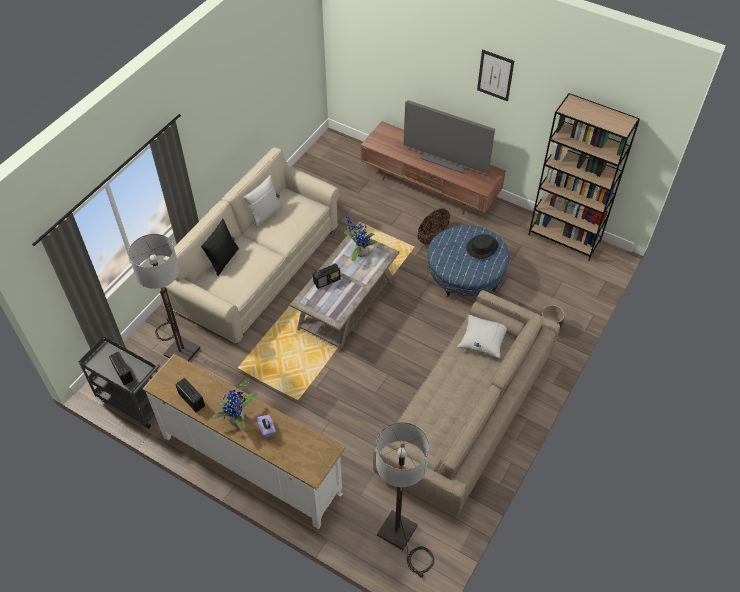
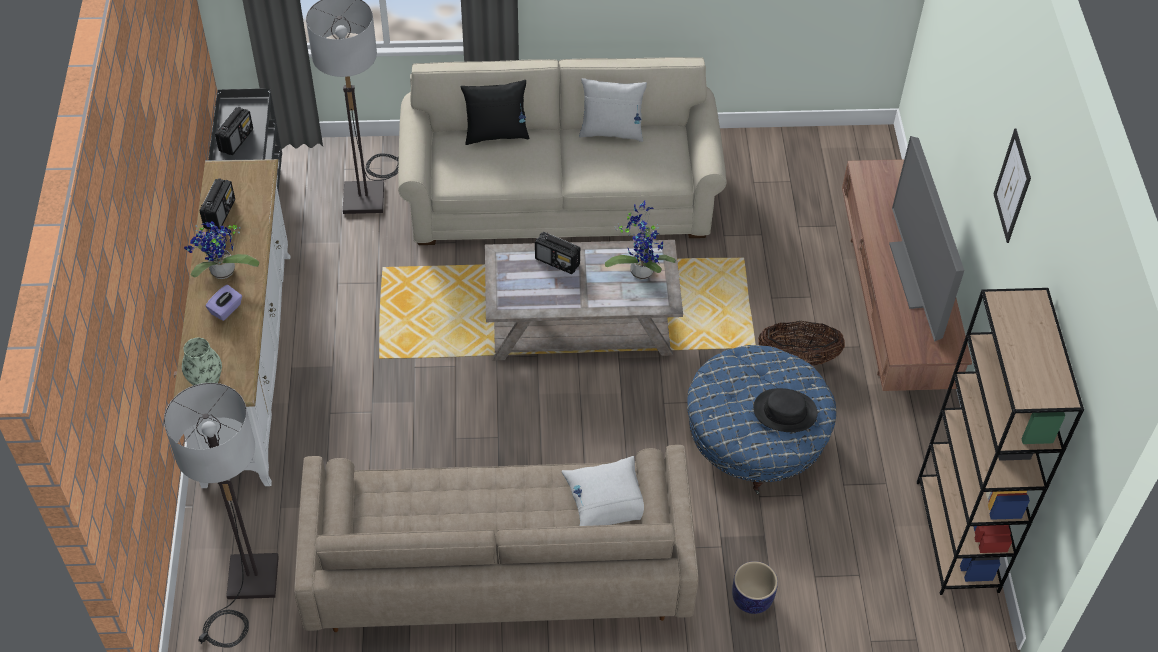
camera: 55 degrees right, 0 degrees up
(310, 463) = (205, 379): none -> vase

